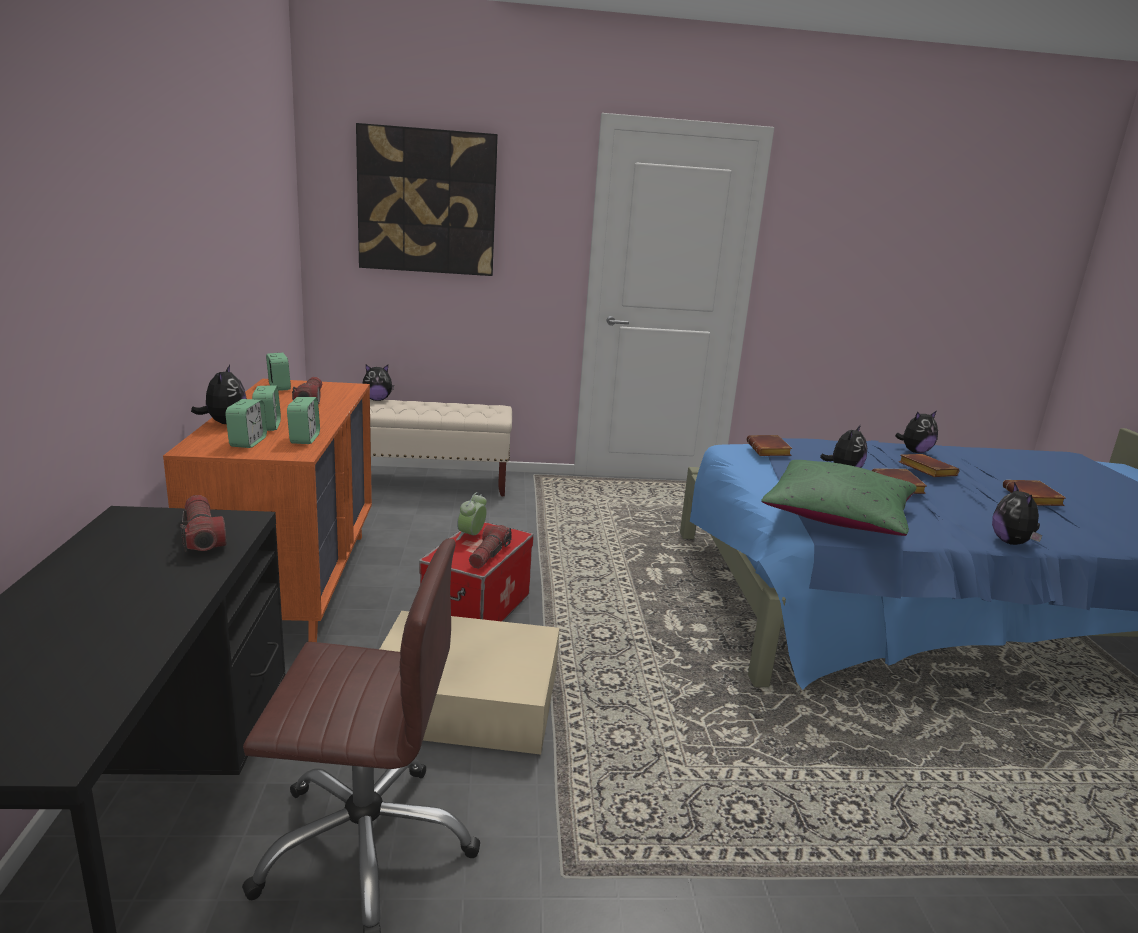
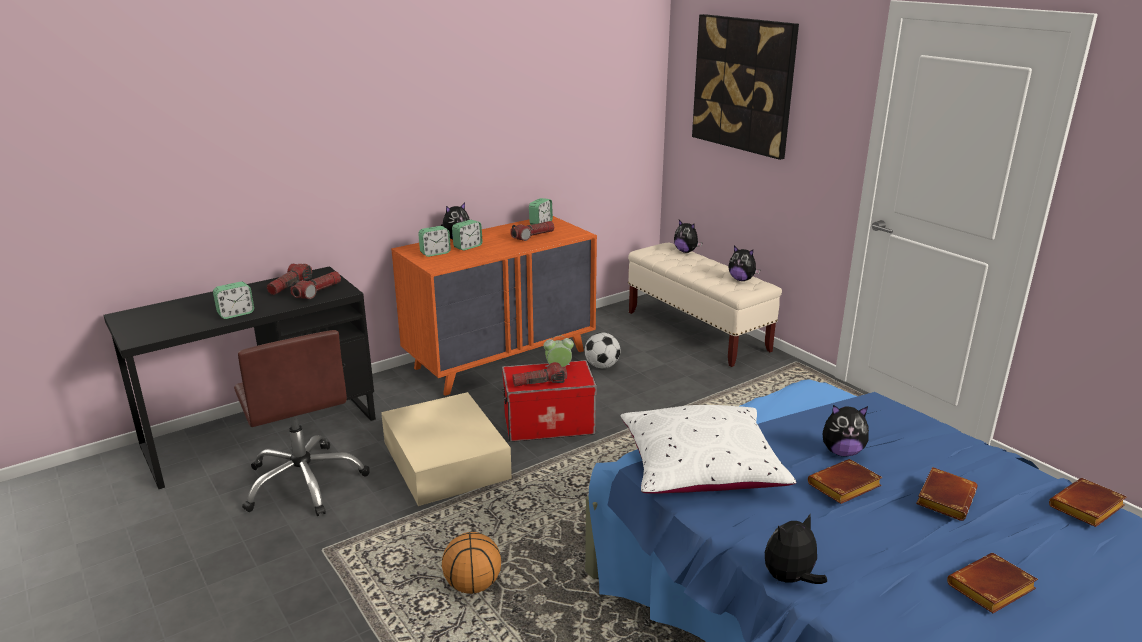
camera: 60 degrees right, 5 degrees up
(126, 548) = (290, 286): none -> flashlight
(304, 439) = (461, 260): alarm clock -> alarm clock (236, 314)
(408, 541) = (602, 366): none -> football
(728, 766) = (473, 585): none -> basketball
(769, 450) = (831, 404): brown book -> brown book (1087, 509)
(837, 517) = (701, 468): green pillow -> white pillow
(914, 451) = (1021, 485): plush toy -> plush toy (741, 279)

